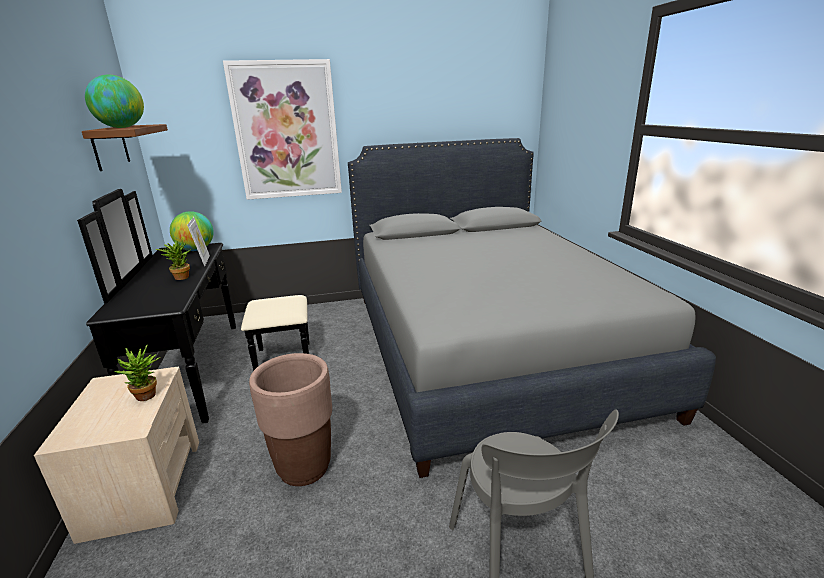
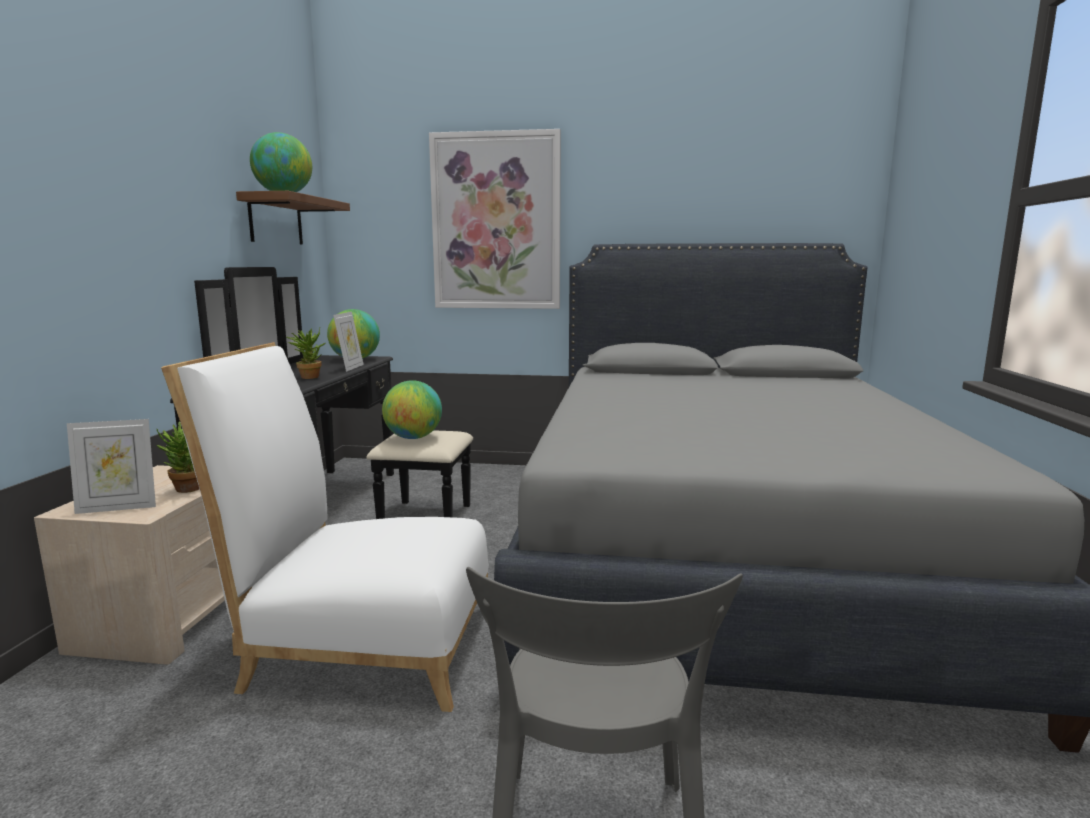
camera: 20 degrees right, 10 degrees down
(103, 427) = (118, 507): none -> picture frame
(270, 308) = (413, 438): none -> globe
(304, 468) = (360, 644): brown planter -> white chair

